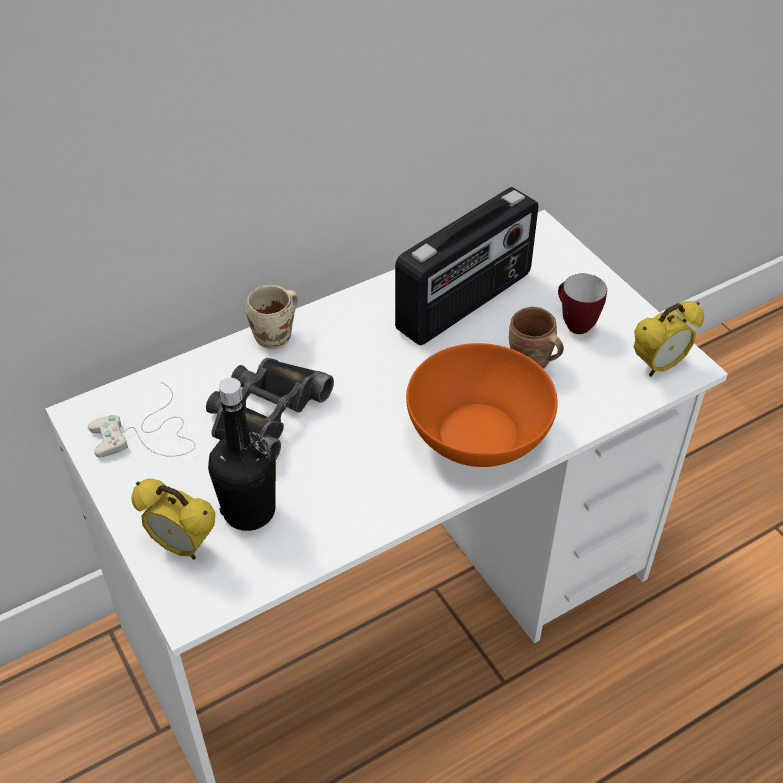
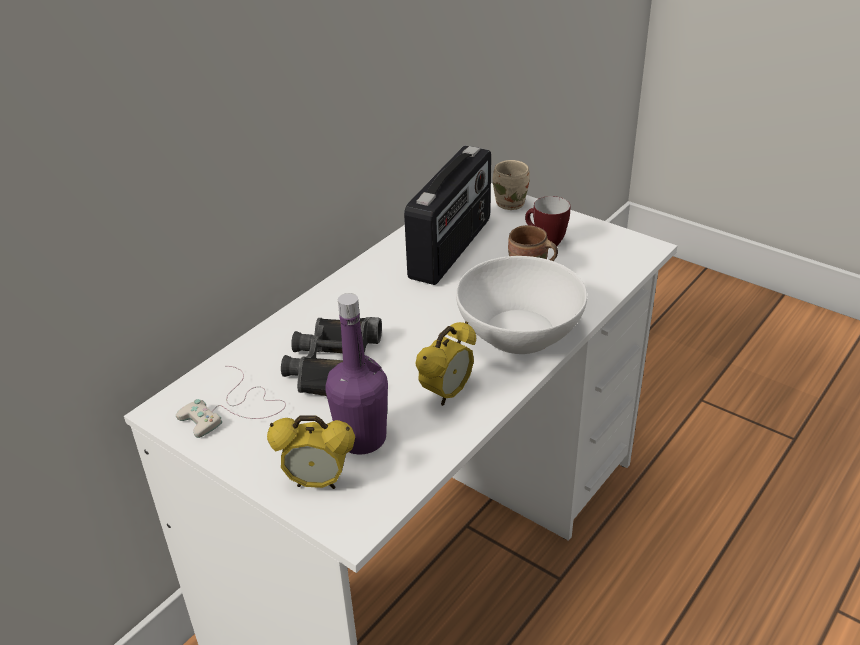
camera: 20 degrees left, 10 degrees down
(249, 511) = (362, 438): black bottle -> purple bottle
(276, 337) = (309, 309): beige mug -> beige mug (512, 203)
(478, 435) = (520, 332): orange bowl -> white bowl
(658, 366) = (625, 253): alarm clock -> alarm clock (447, 394)

